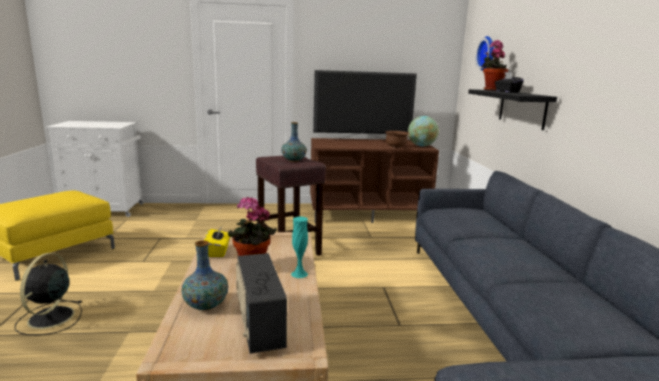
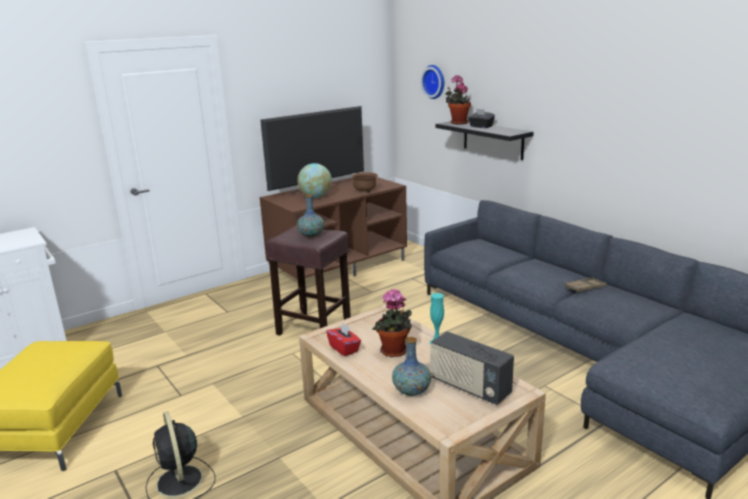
camera: 30 degrees left, 5 degrees up
(218, 251) = (344, 349): yellow tissue box -> red tissue box
(421, 146) = (383, 183): globe -> globe (315, 197)
(545, 279) = (585, 287): none -> brown tray

